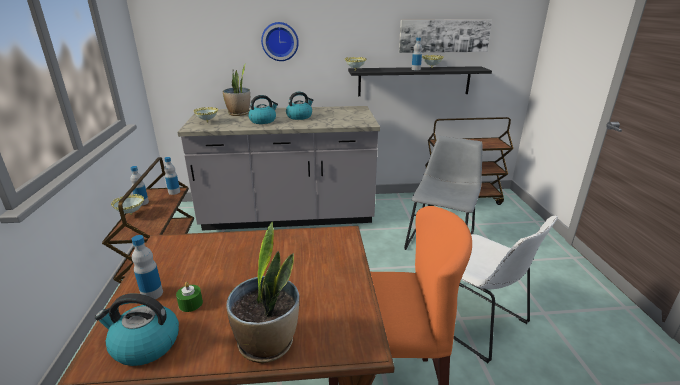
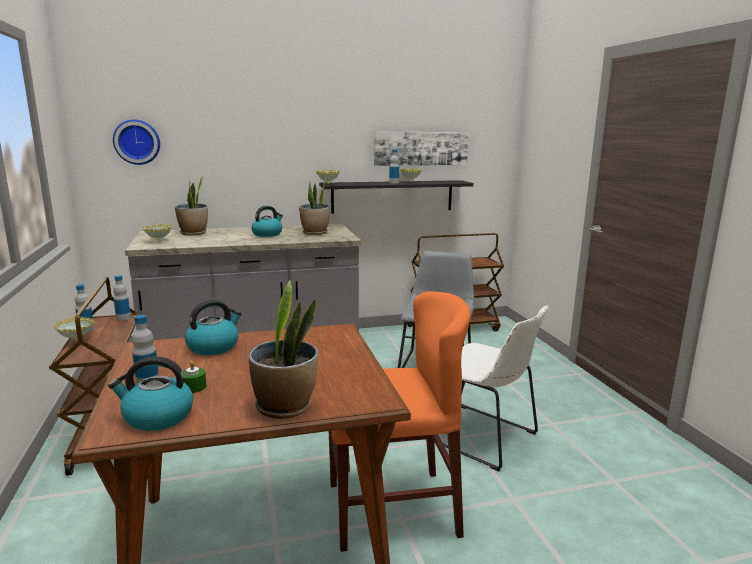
camera: 10 degrees left, 10 degrees down
(263, 121) = (226, 238): kettle -> kettle (213, 346)
(280, 41) = (241, 153): wall clock -> wall clock (137, 142)
(341, 116) = (315, 233): none -> potted plant

